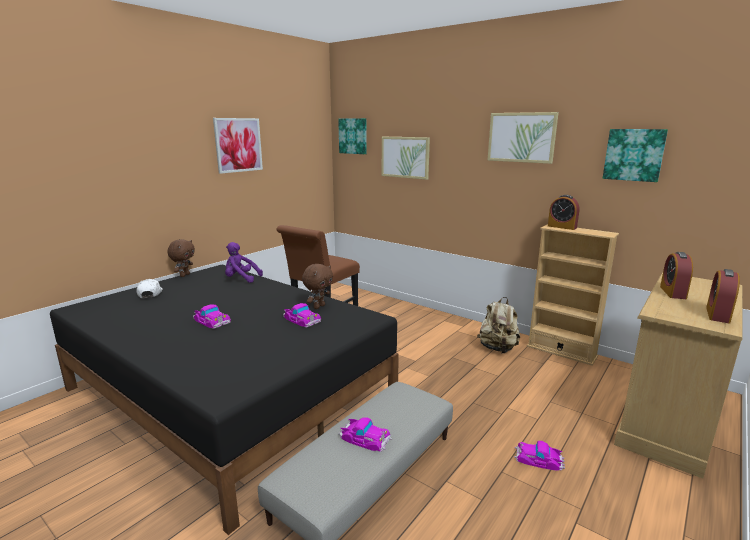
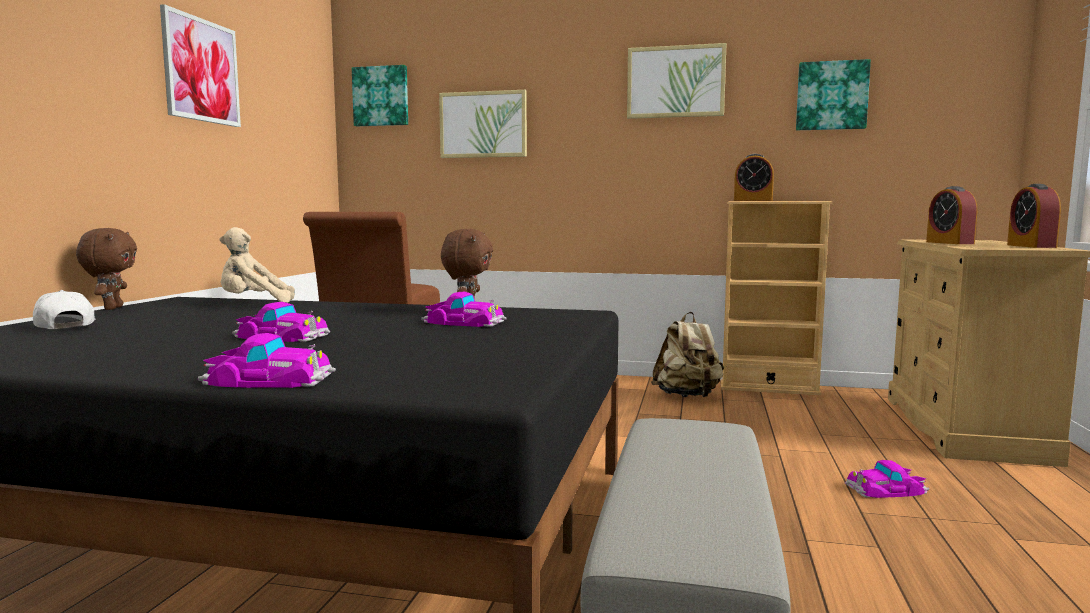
camera: 25 degrees left, 10 degrees down
(241, 279) = (254, 303): purple plush toy -> beige plush toy
(365, 438) = (691, 477): toy car -> toy car (269, 380)

